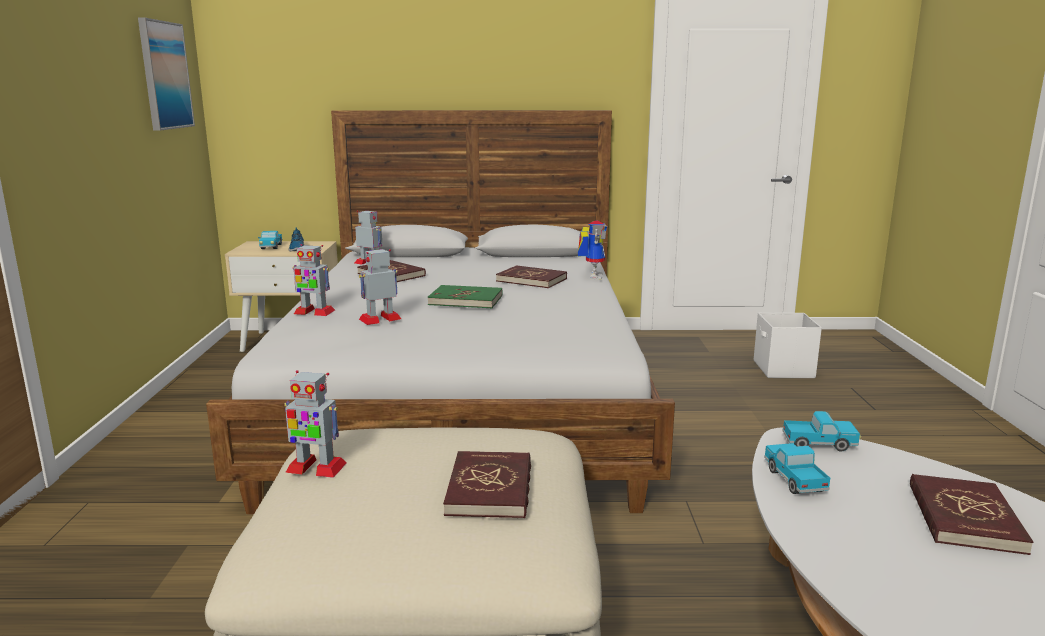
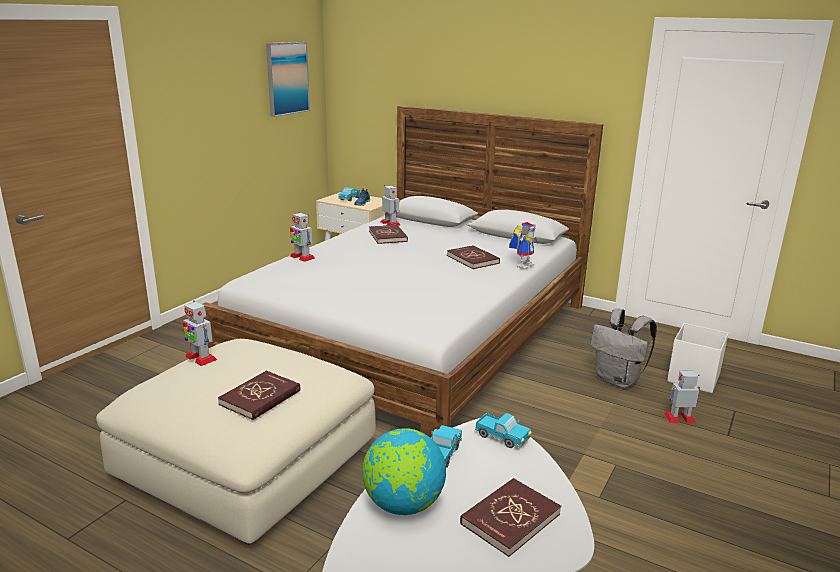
camera: 30 degrees right, 5 degrees up
(380, 319) = (326, 271): toy robot -> toy robot (680, 418)
(466, 300) = (401, 267): green book -> none
(726, 388) = (618, 380): none -> grey backpack
(849, 547) = (403, 504): none -> globe

